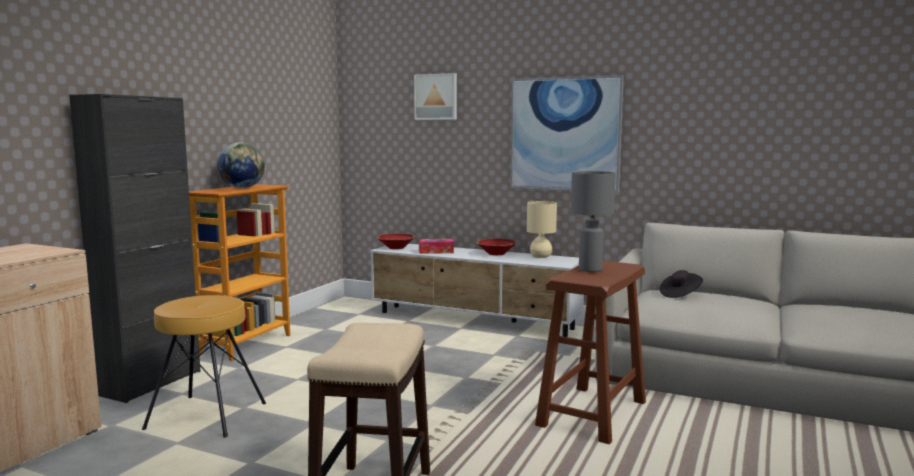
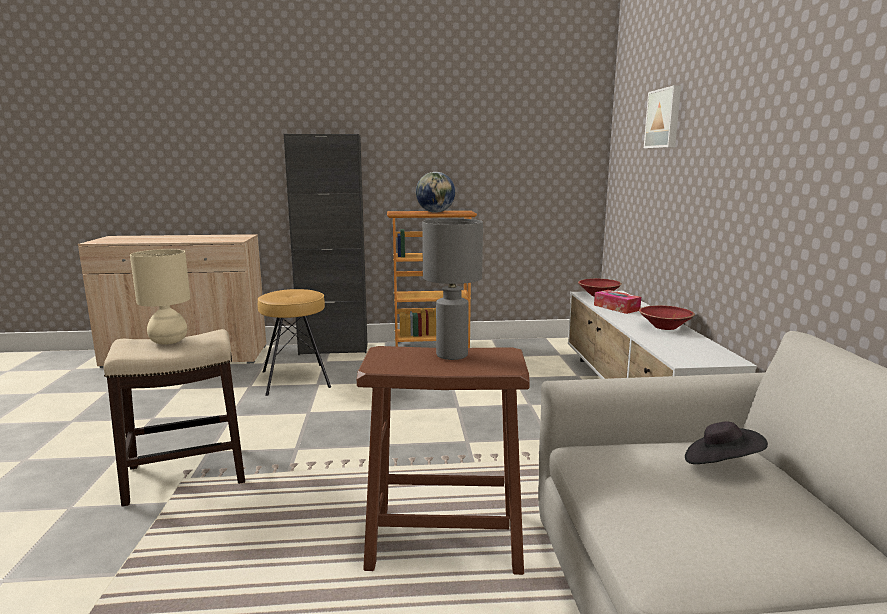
camera: 60 degrees right, 5 degrees up
(541, 257) = (701, 345): beige table lamp -> beige table lamp (169, 341)
(565, 134) = (762, 168): picture -> none

